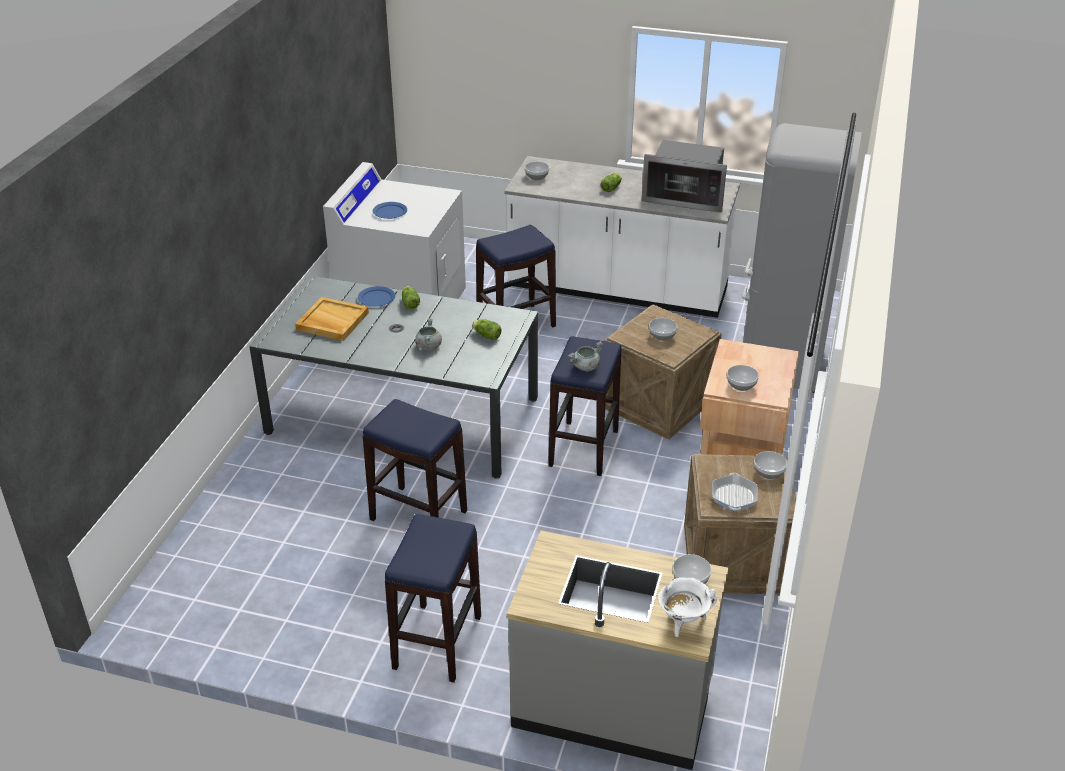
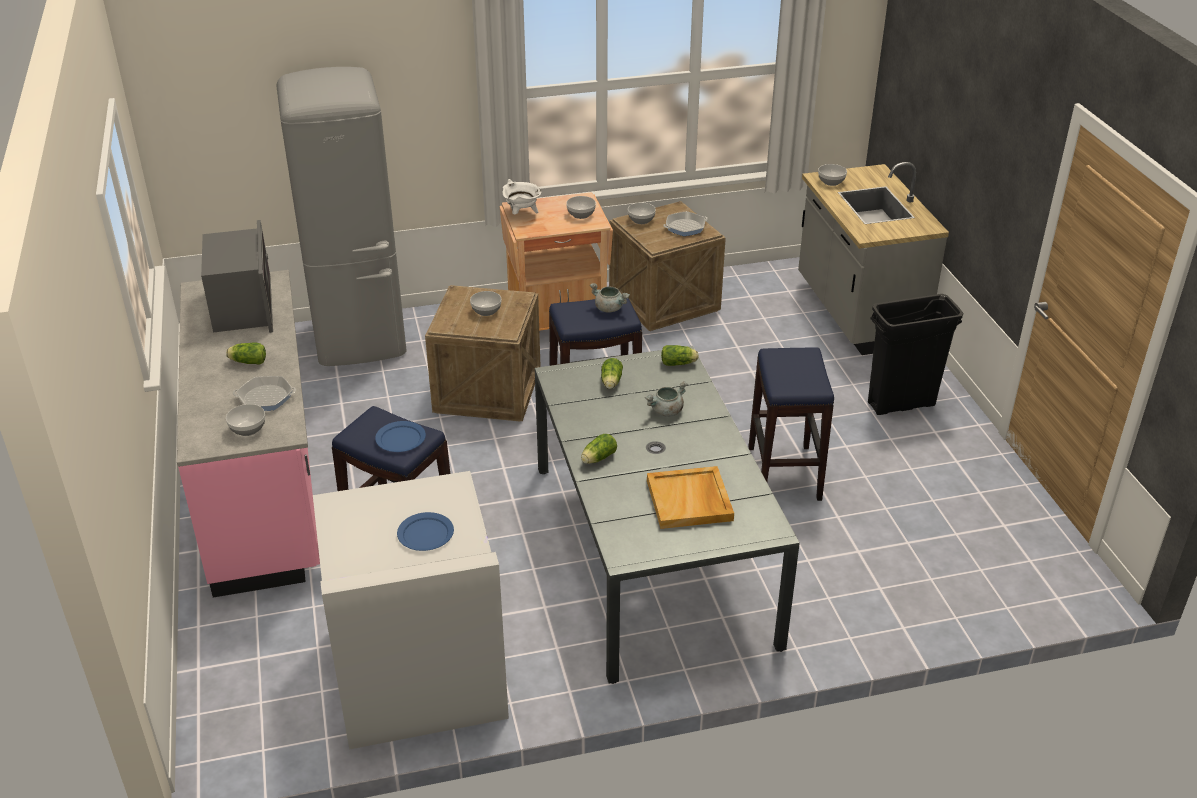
camera: 120 degrees left, 0 degrees up
(376, 298) = (610, 489): blue plate -> blue plate (400, 439)
(437, 642) = (901, 404): stool -> black trash can
(479, 373) = (679, 363): none -> lettuce
(564, 186) = (265, 398): none -> frying pan
(617, 290) = (264, 487): white counter -> pink counter
(683, 622) = (869, 176): white cooking pot -> white cooking pot (522, 214)

